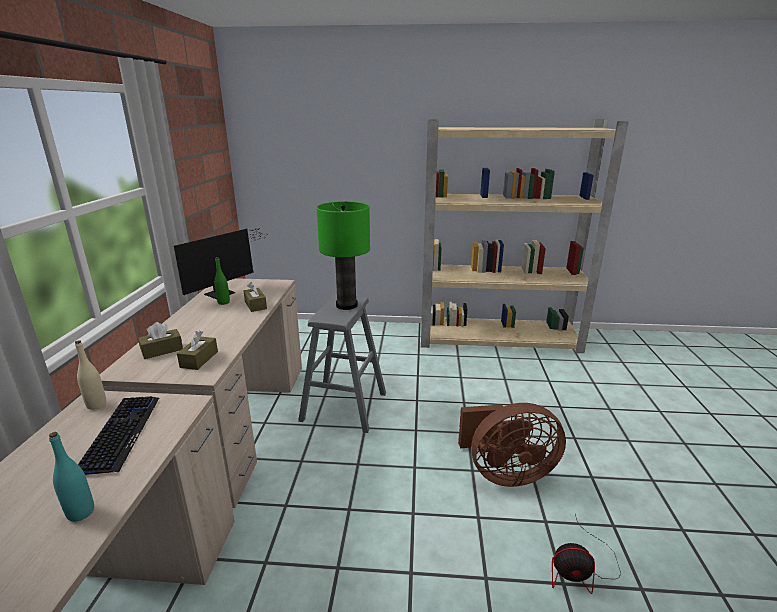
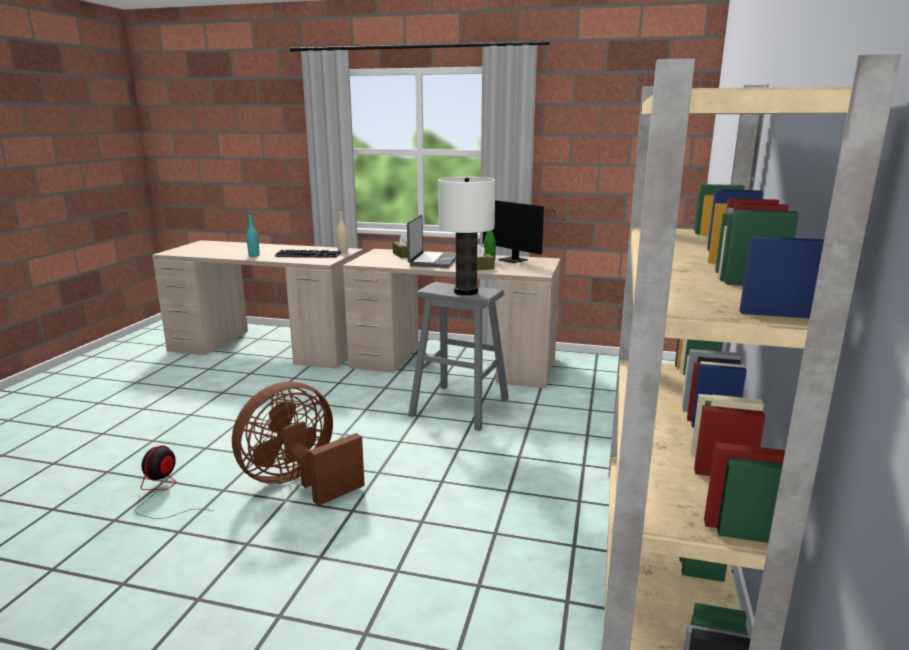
camera: 100 degrees right, 5 degrees down
(199, 359) = (381, 261): brown tissue box -> none
(212, 329) = (433, 261): none -> laptop
(347, 305) = (465, 292): green table lamp -> white table lamp
(505, 473) = (299, 482): brown fan -> brown fan turned 45 degrees clockwise

